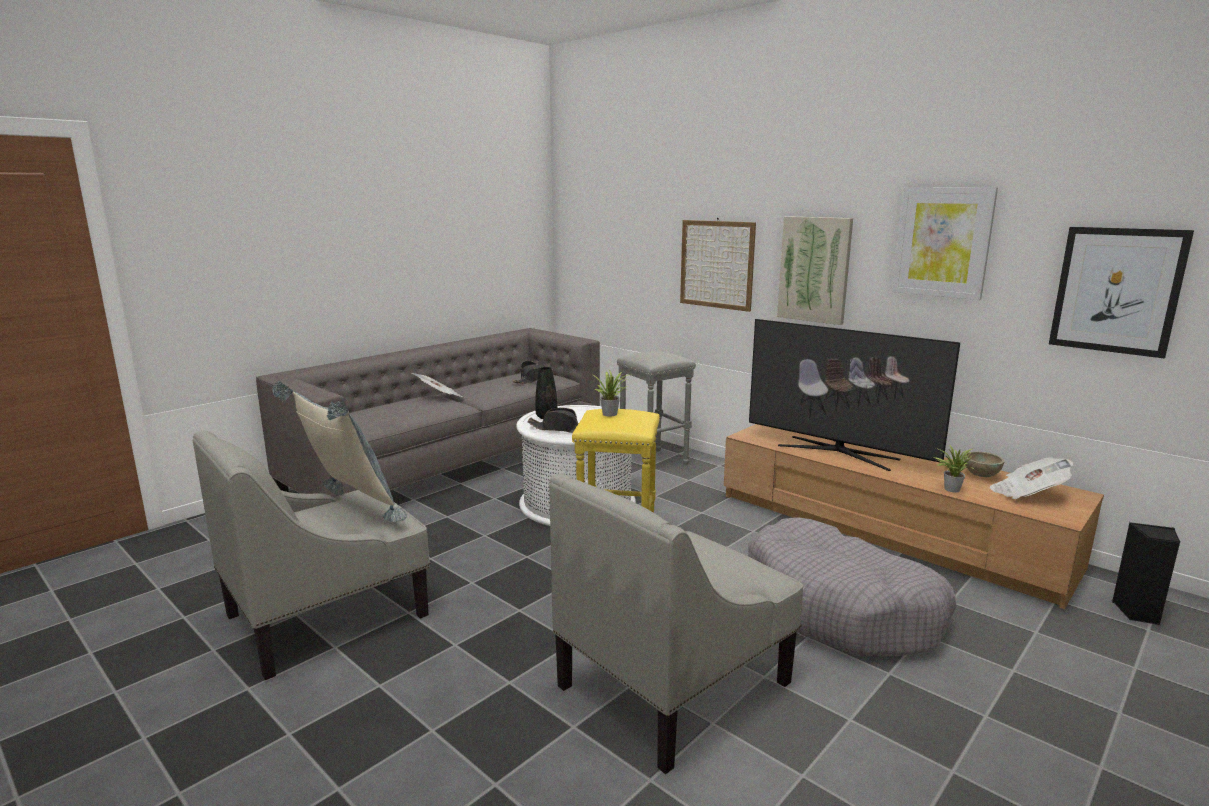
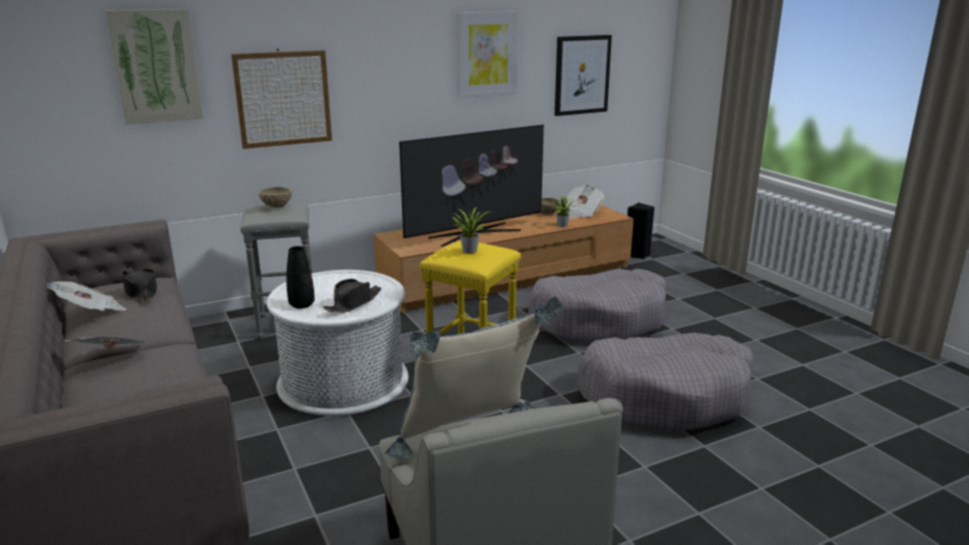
camera: 70 degrees left, 5 degrees up
(494, 378) = (90, 313): none -> newspaper
(657, 353) = (277, 207): none -> beige bowl
(674, 684) = (665, 397): grey armchair -> grey dog bed
(814, 269) = (390, 89): picture -> picture (156, 66)

